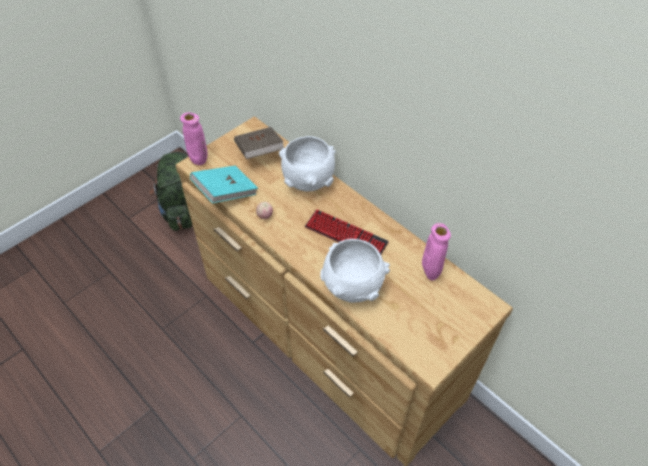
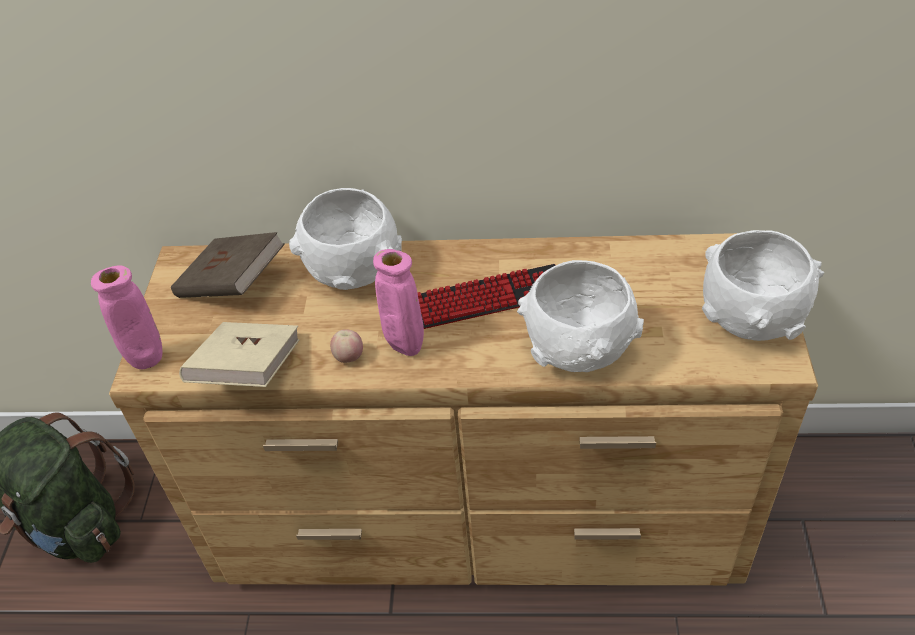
camera: 40 degrees left, 5 degrees down
(225, 193) = (248, 371): turquoise book -> beige book
(429, 274) = (646, 265): pink vase -> pink vase (405, 349)
(443, 336) = (749, 319): none -> white bowl

